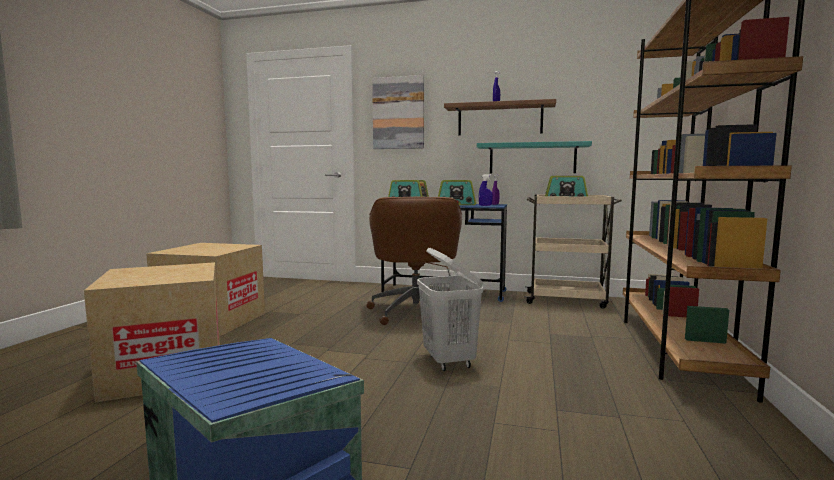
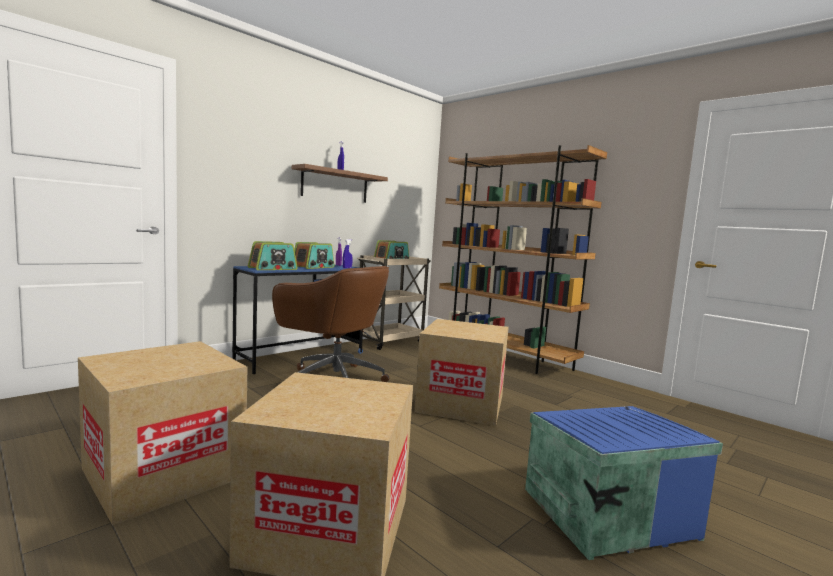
camera: 60 degrees left, 0 degrees up
(398, 113) = (238, 161): picture -> none
(449, 361) = (460, 404): white laundry basket -> cardboard box
(532, 158) = (358, 223): turquoise shelf -> none

